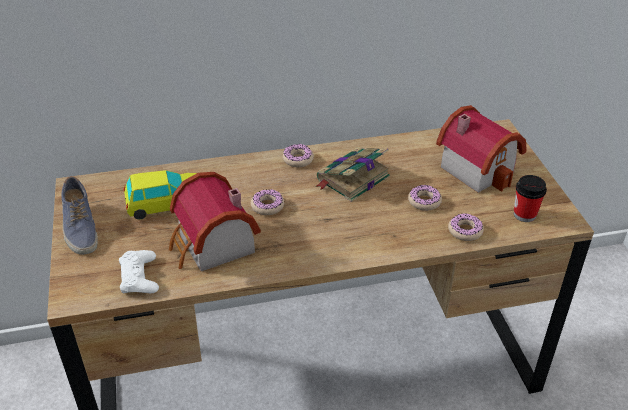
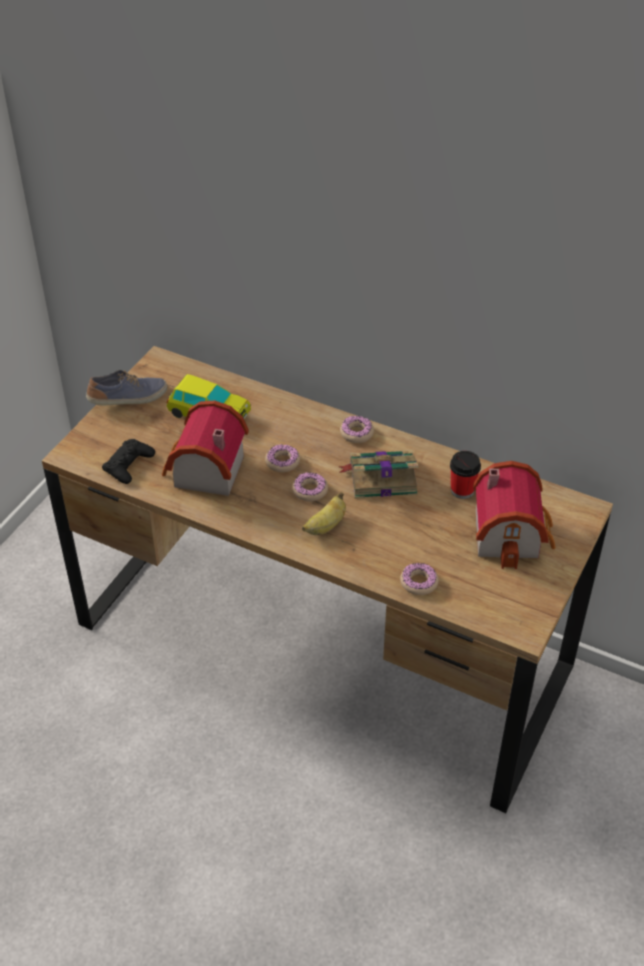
camera: 40 degrees right, 5 degrees up
(79, 227) = (128, 399): shoe -> shoe turned 135 degrees counterclockwise
(139, 277) = (128, 465): white game controller -> black game controller
(355, 232) = (325, 526): none -> banana
(424, 201) = (418, 535): donut -> donut (310, 490)
(524, 214) = (493, 602): cup -> cup (462, 490)

